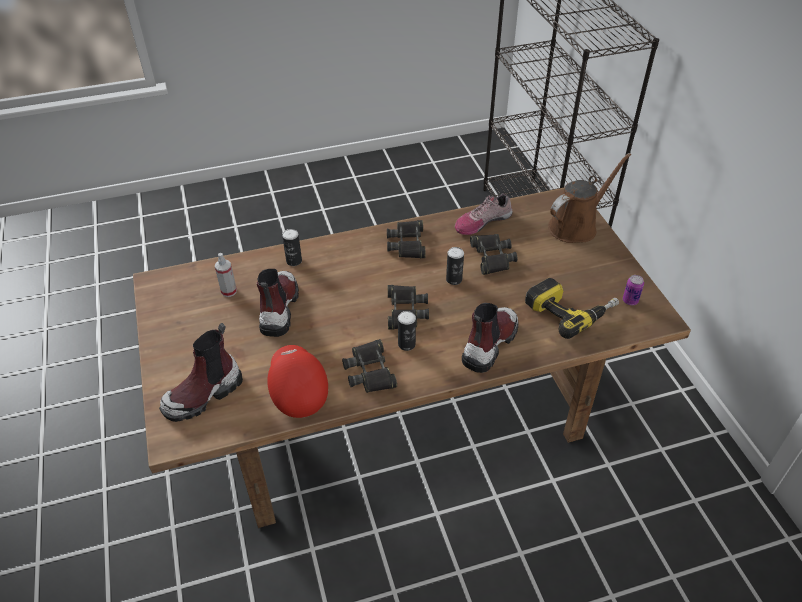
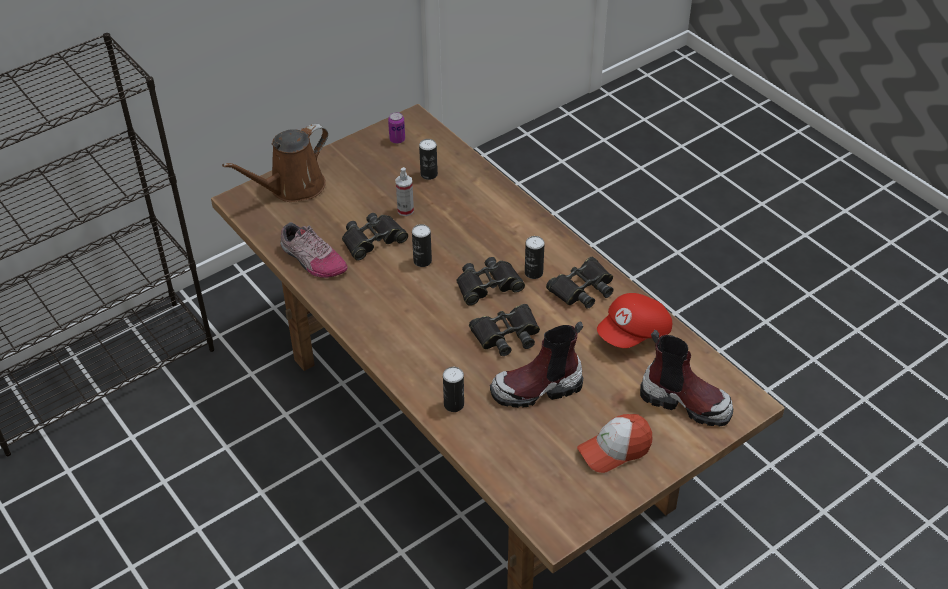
camera: 110 degrees left, 0 degrees up
(193, 334) = (614, 449): none -> cap
(229, 291) = (534, 446): spray bottle -> spray bottle (405, 210)
(407, 243) = (378, 312): black binoculars -> black binoculars (506, 335)
(489, 344) = (502, 217): boot -> none
(570, 310) = (429, 174): power drill -> can
(576, 226) = (292, 188): brown watering can -> brown watering can turned 75 degrees counterclockwise

